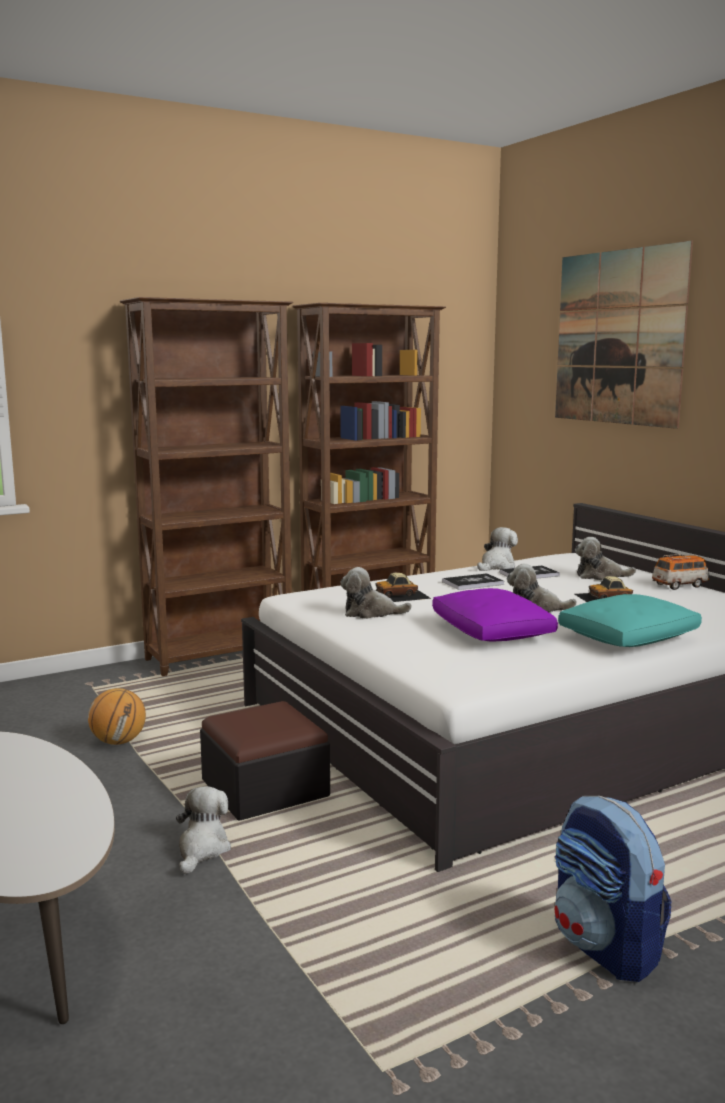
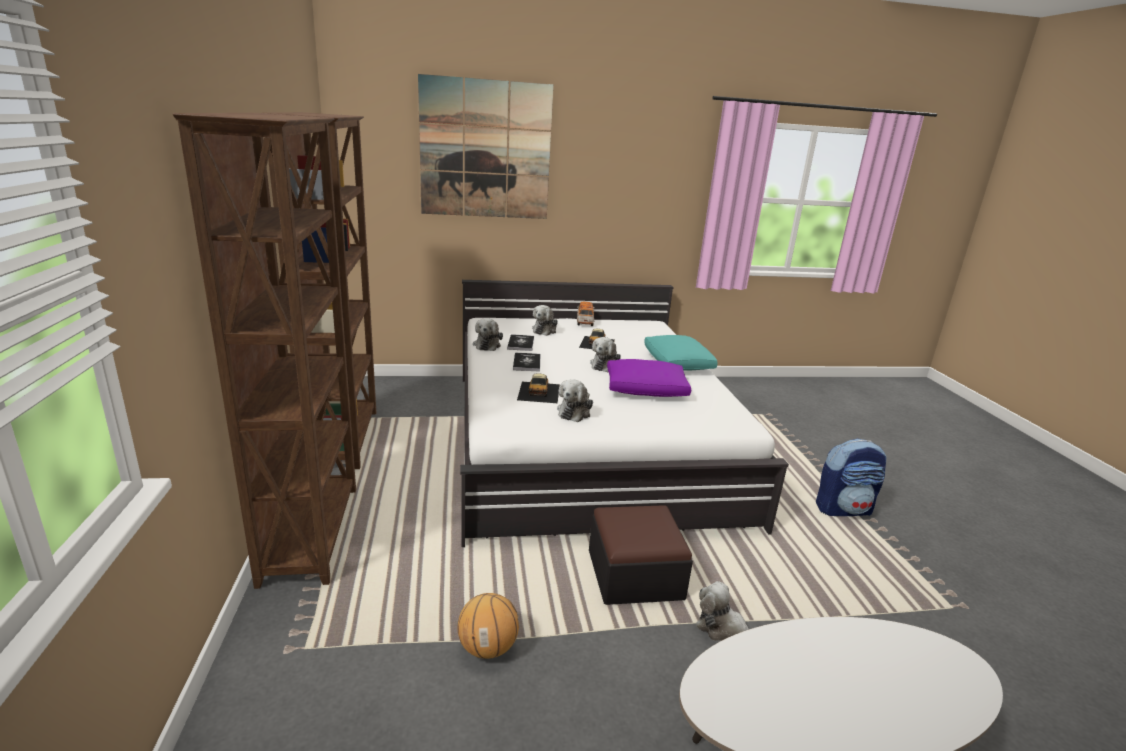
camera: 70 degrees left, 10 degrees up
(496, 566) = (487, 345): plush toy -> plush toy turned 150 degrees counterclockwise

